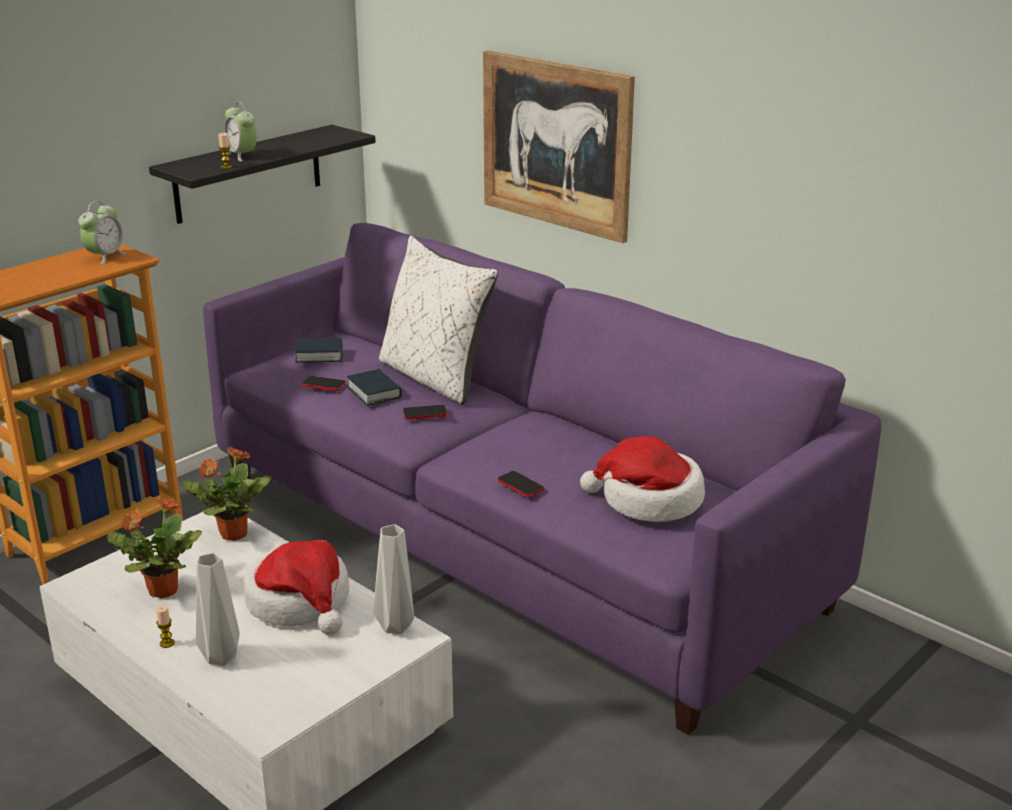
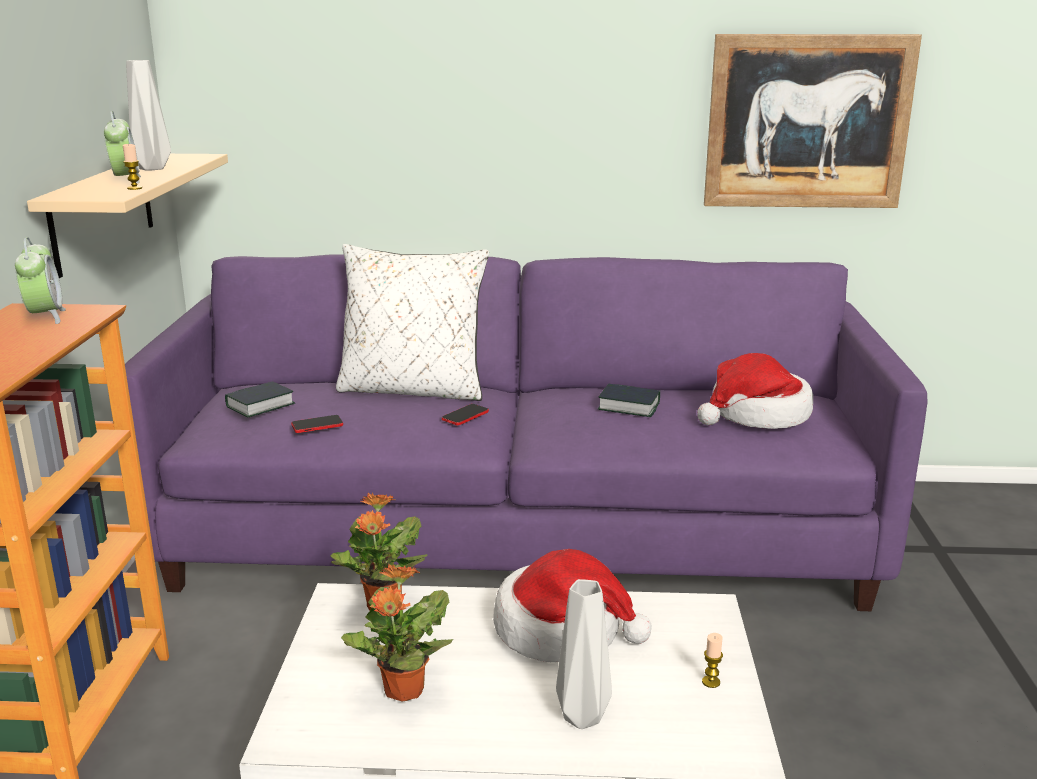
camera: 40 degrees left, 5 degrees down
(167, 643) = (503, 736): candle -> candle (711, 682)
(242, 156) = (125, 180): alarm clock -> alarm clock turned 120 degrees counterclockwise
(248, 174) = (103, 212): black shelf -> beige shelf
(374, 393) = (386, 415): book -> book (628, 406)
(394, 627) = (679, 609): grey vase -> grey vase (150, 169)
(520, 485) = (647, 440): phone -> none
(556, 144) = (464, 127): picture -> picture (807, 122)

